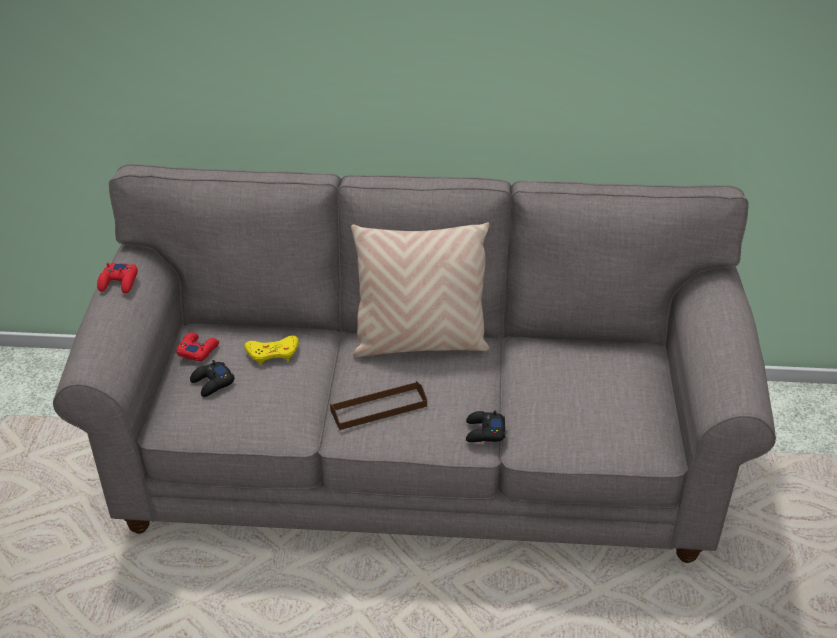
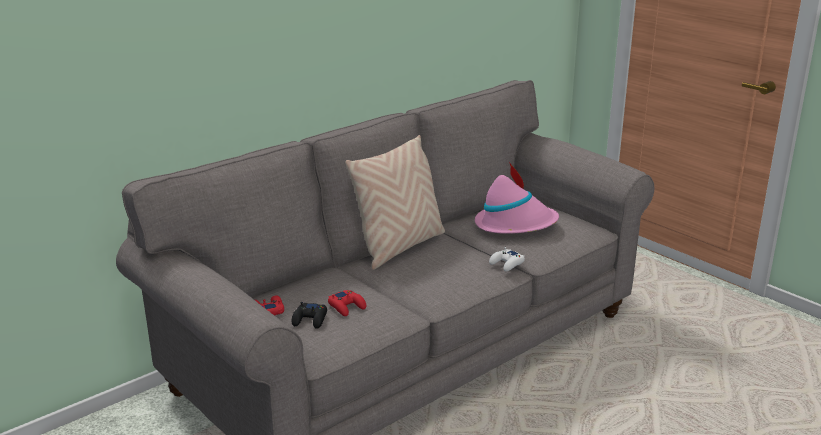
camera: 45 degrees left, 15 degrees down
(119, 282) = (194, 270): red game controller -> red game controller (347, 307)
(273, 353) = (323, 288): yellow game controller -> none
(379, 408) = (432, 283): brown tray -> none
(484, 432) = (507, 264): black game controller -> white game controller
(571, 385) = (515, 224): none -> pink hat

